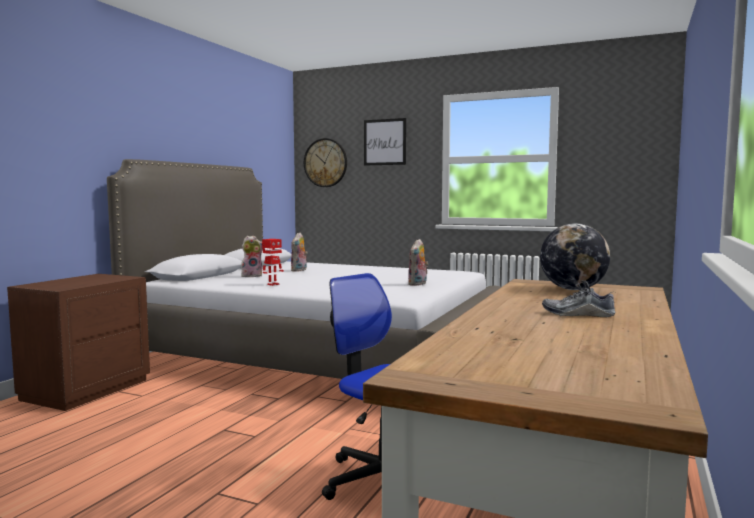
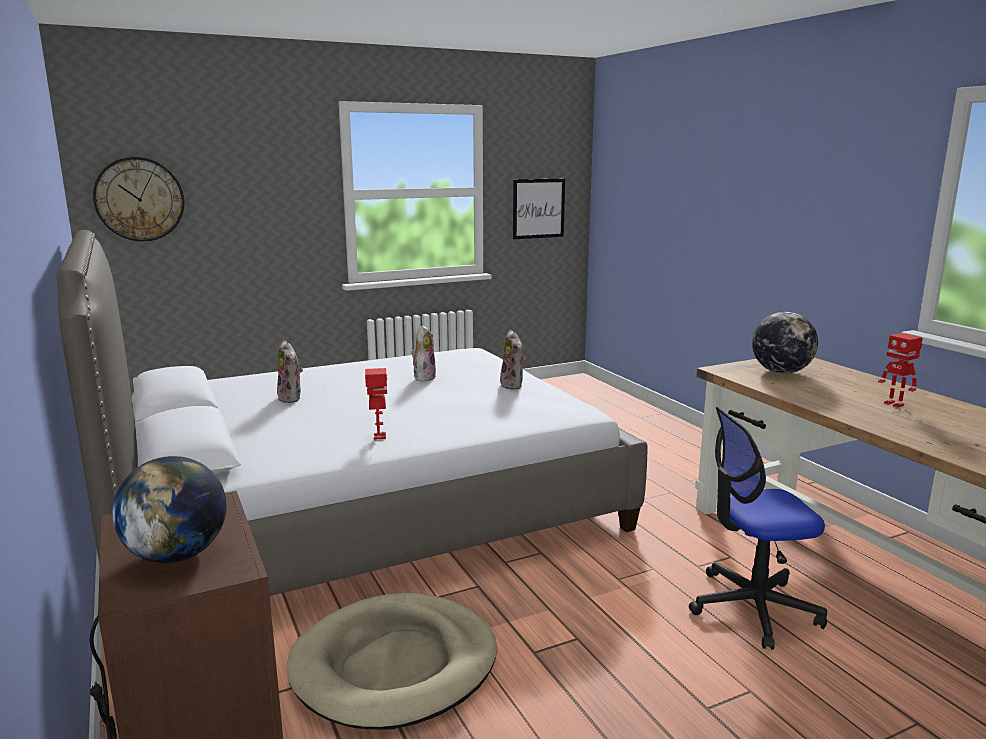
camera: 50 degrees left, 10 degrees up
(68, 283) = (177, 555): none -> globe
(171, 405) = (395, 665): none -> beige dog bed
(252, 276) = (278, 429): plush toy -> plush toy (423, 377)
(385, 142) = (250, 166): picture -> picture (538, 208)
(578, 314) = (894, 404): shoe -> toy robot

